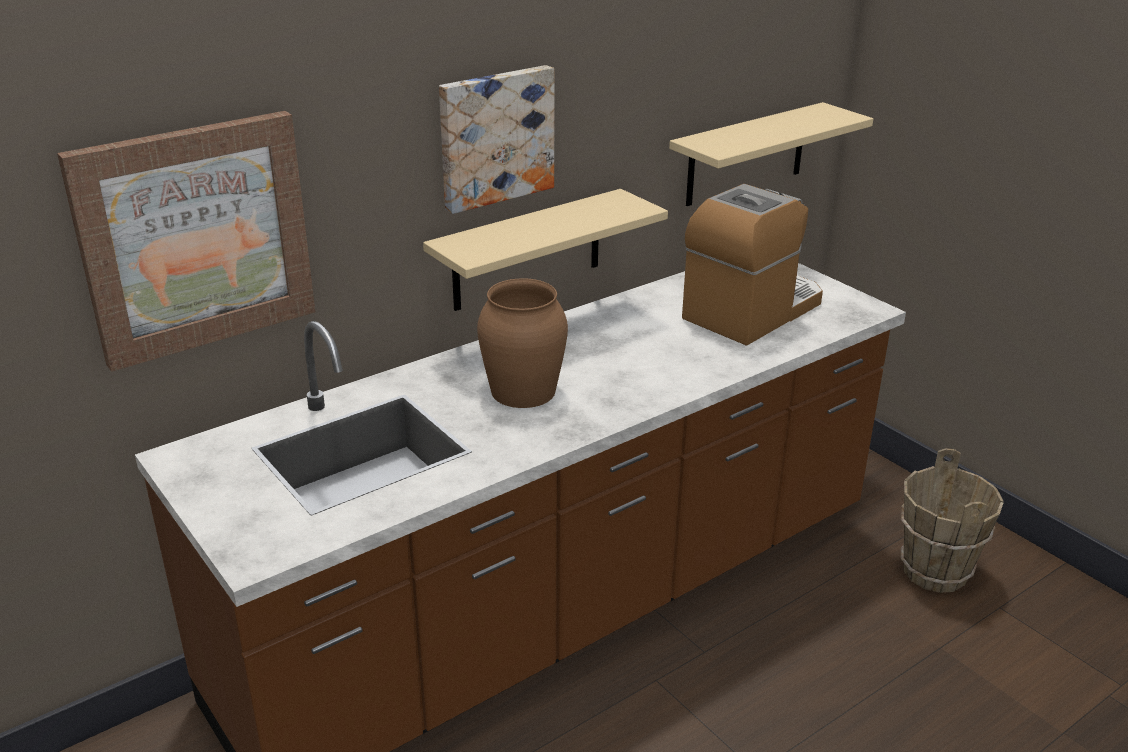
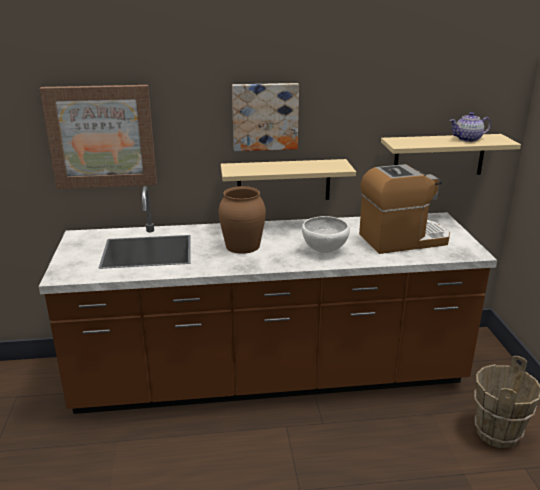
camera: 30 degrees right, 5 degrees down
(663, 363) = (324, 251): none -> white bowl
(796, 121) = (468, 139): none -> teapot

